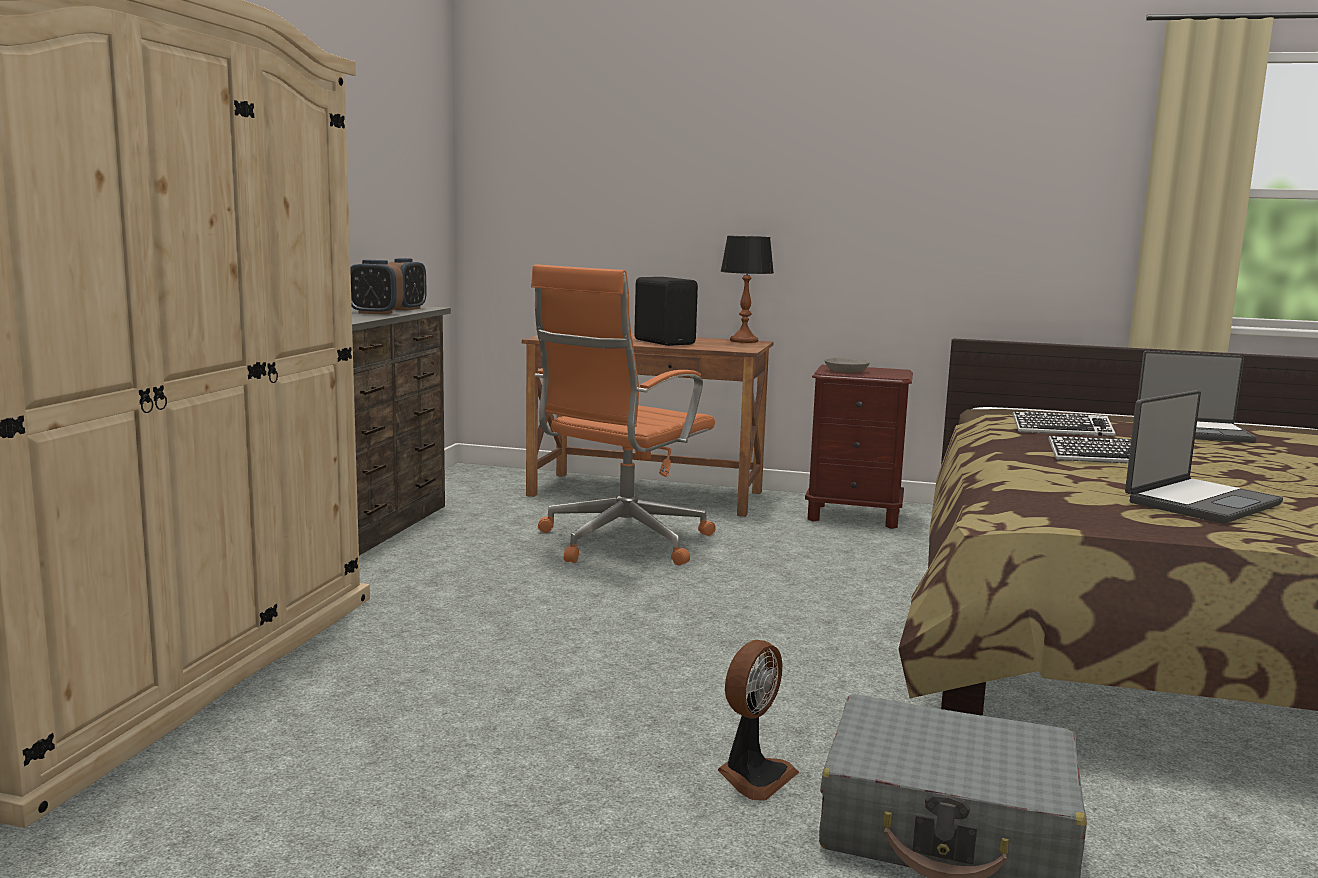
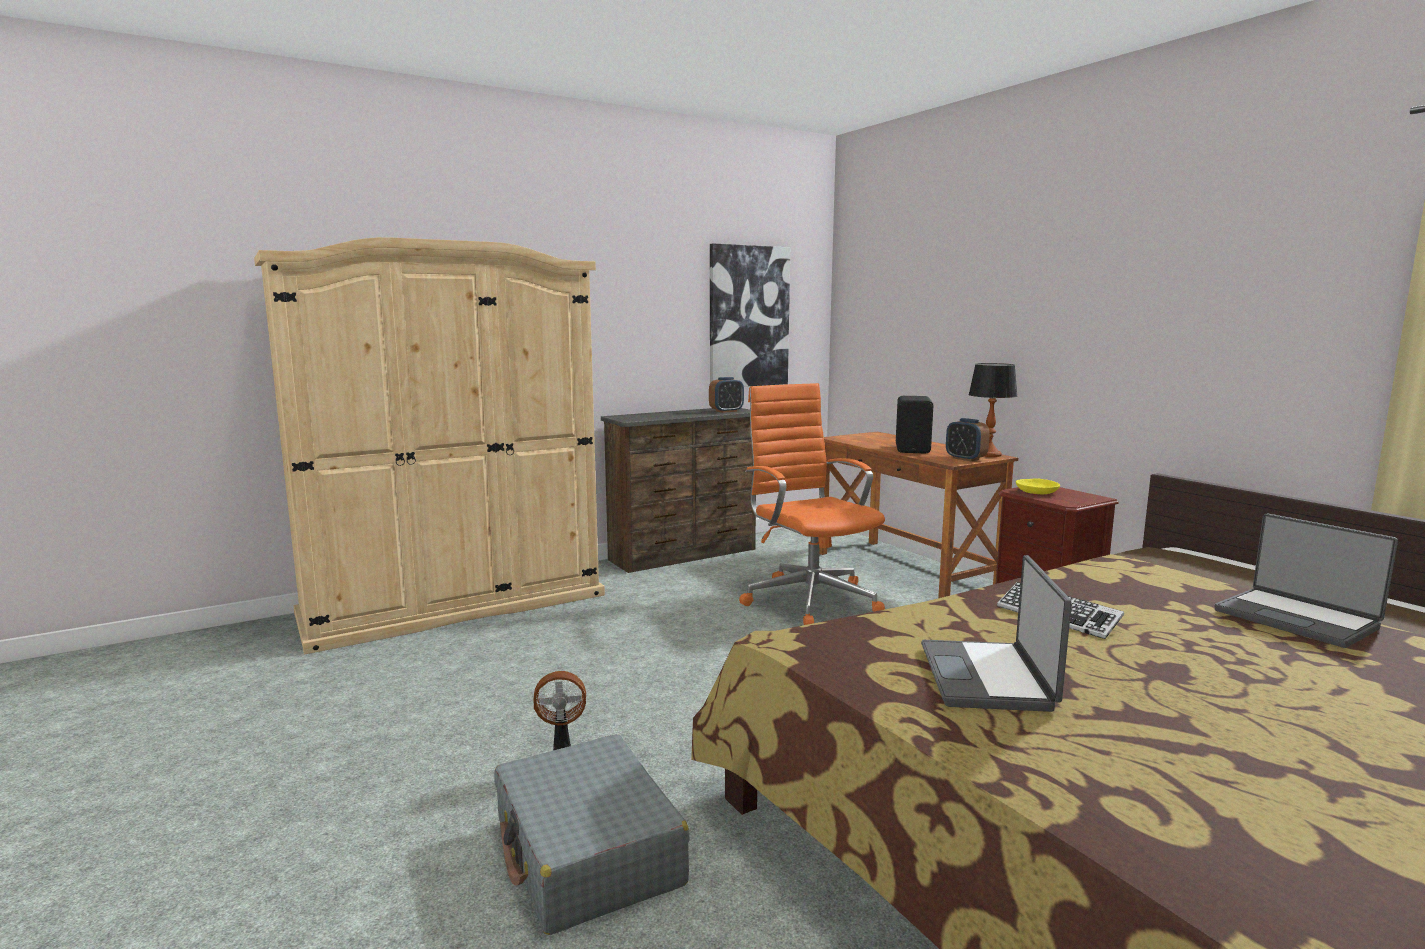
camera: 45 degrees right, 0 degrees up
(375, 313) = (693, 413): alarm clock -> alarm clock (965, 459)
(390, 171) = (748, 317): none -> picture
(620, 542) = (809, 599): orange office chair -> orange office chair turned 75 degrees clockwise
(845, 371) = (1036, 492): grey bowl -> yellow bowl
(1062, 431) = (1124, 584): keyboard -> none
(1199, 503) = (988, 677): laptop -> laptop turned 90 degrees clockwise

